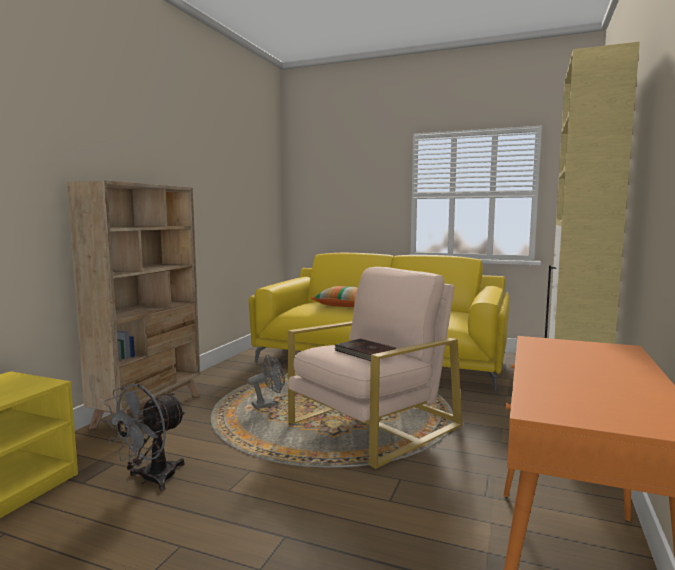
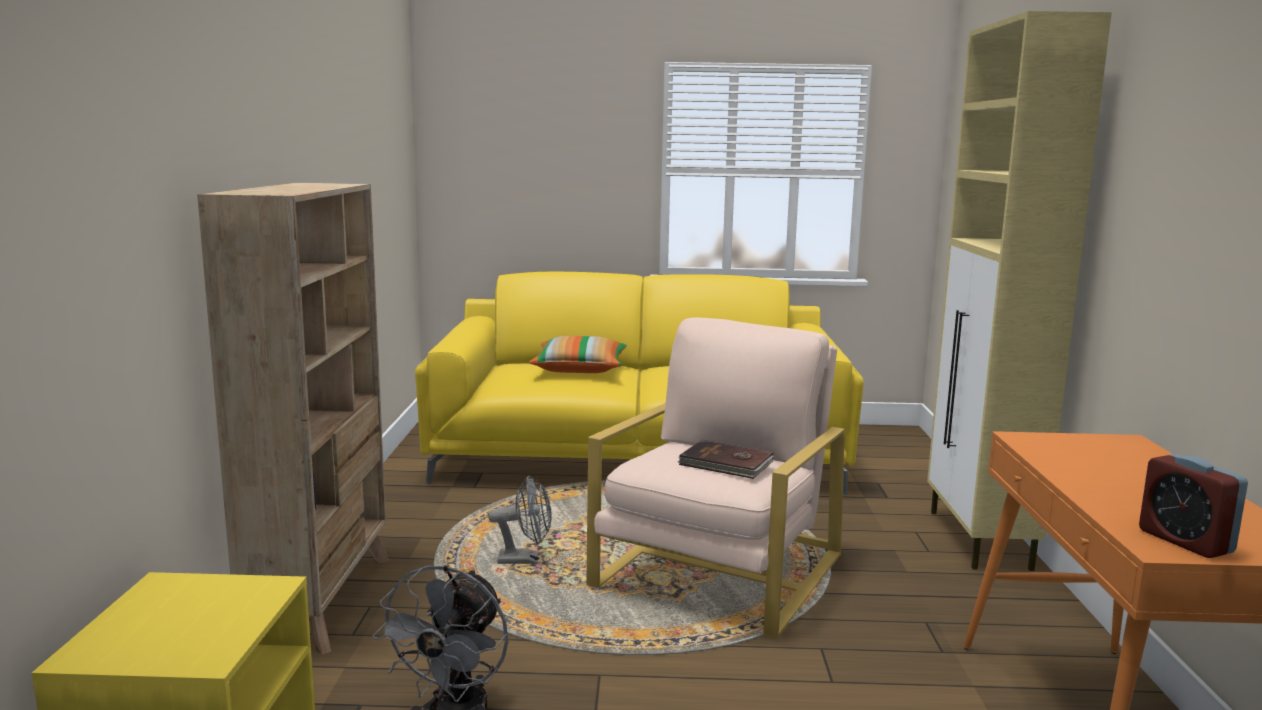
camera: 20 degrees left, 5 degrees up
(268, 404) = (525, 560): grey fan -> grey fan turned 45 degrees clockwise
(570, 409) = (1185, 541): none -> alarm clock

